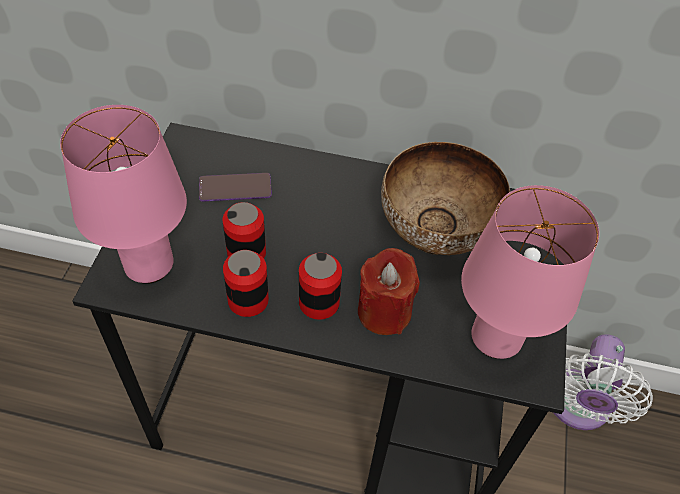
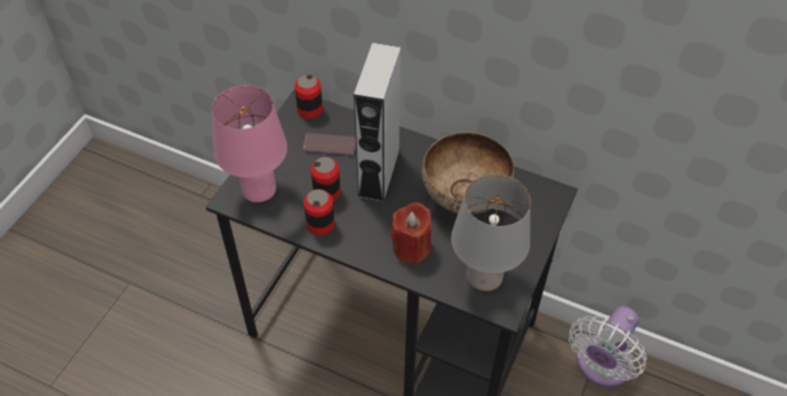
camera: 15 degrees right, 0 degrees up
(311, 216) = (378, 173): none -> grey speaker
(319, 303) = (368, 234): can -> can (310, 110)
(496, 340) = (485, 278): pink table lamp -> grey table lamp

